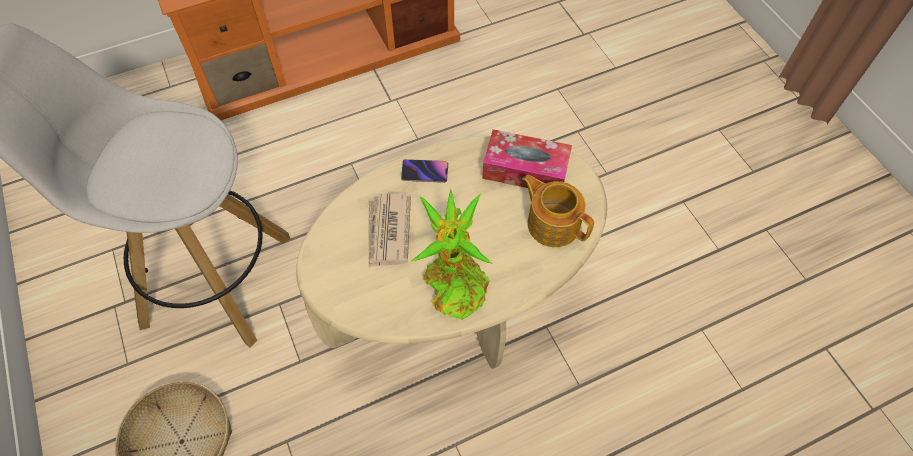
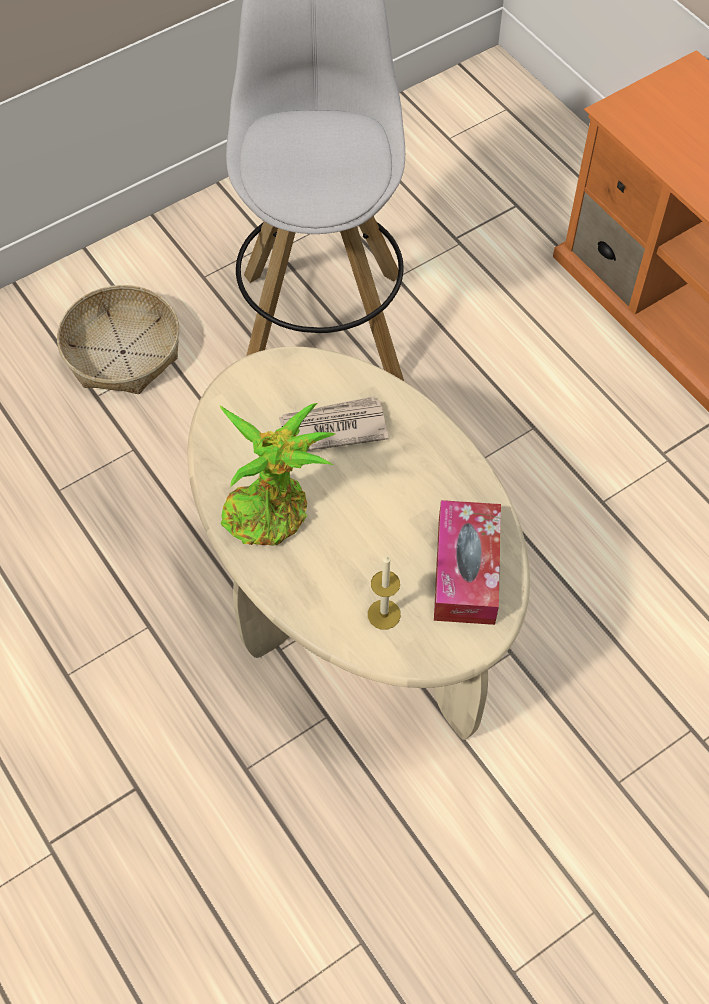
camera: 80 degrees right, 0 degrees up
(424, 172) = (432, 451): phone -> none
(552, 223) = (384, 614): teapot -> candle

